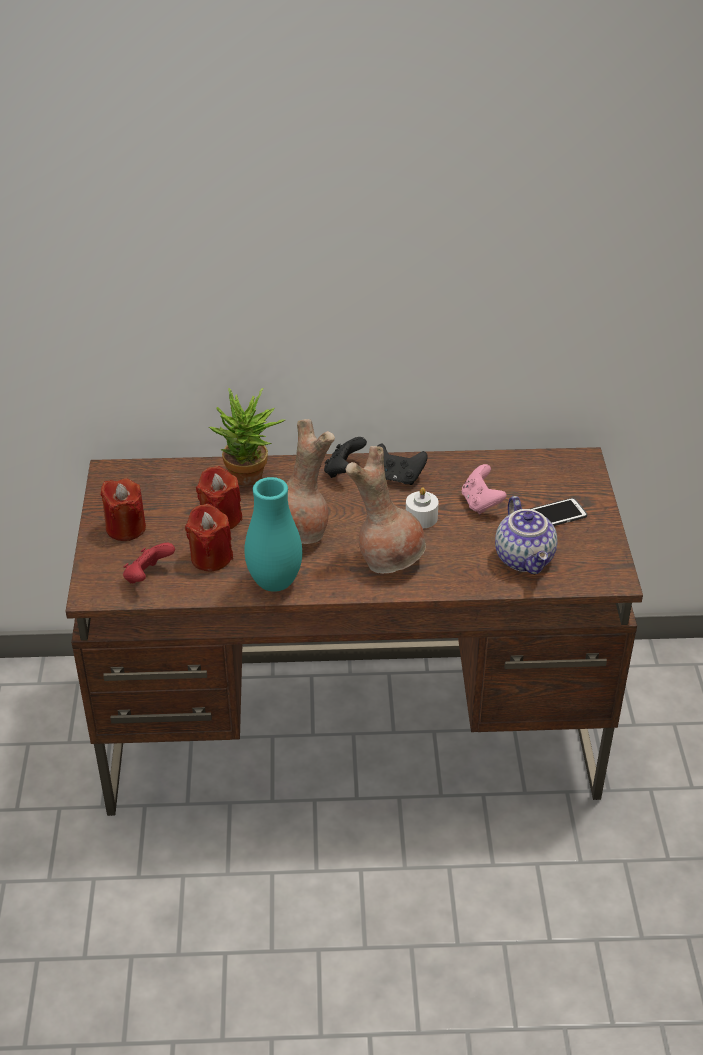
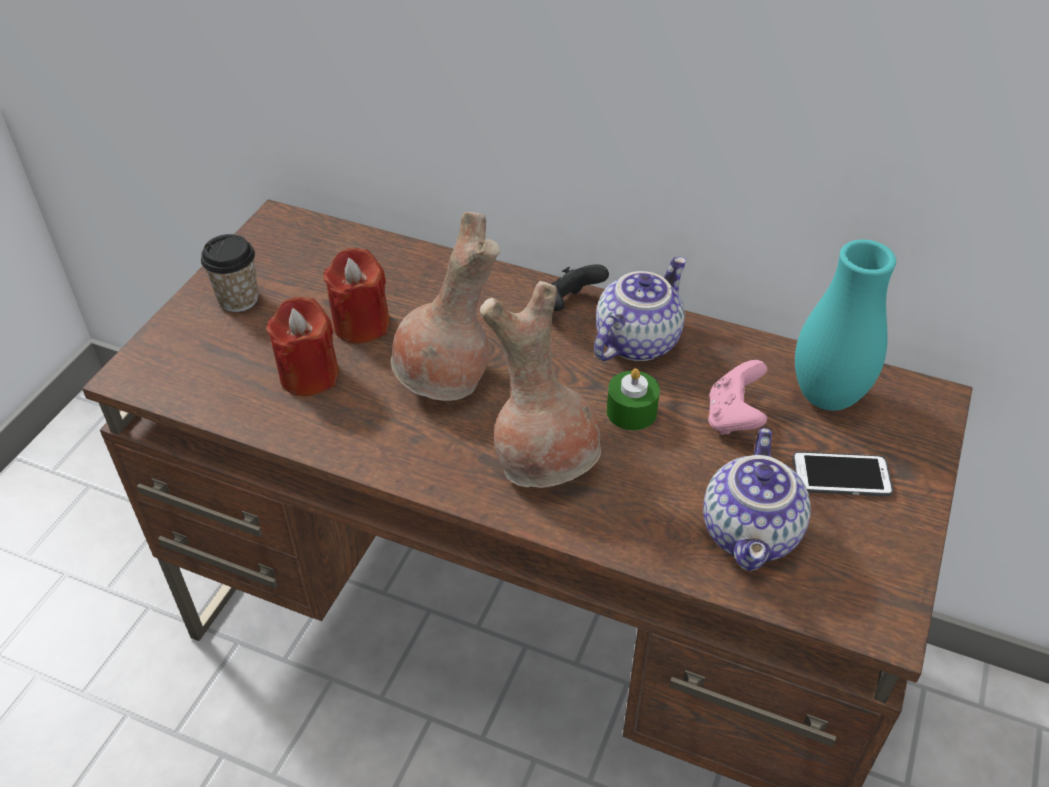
camera: 25 degrees right, 5 degrees up
(126, 528) = (238, 299): red candle -> cup
(148, 576) = (213, 375): red game controller -> none
(249, 480) = (435, 282): potted plant -> none
(275, 583) = (363, 442): turquoise vase -> turquoise vase (827, 397)
(398, 477) = (636, 340): black game controller -> teapot
(421, 517) = (631, 411): white candle -> green candle

